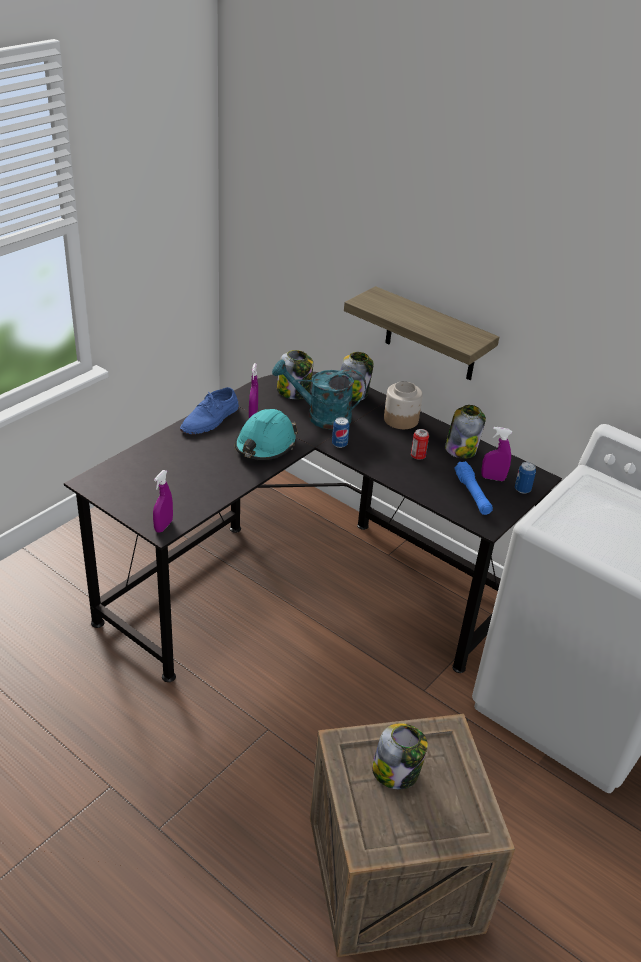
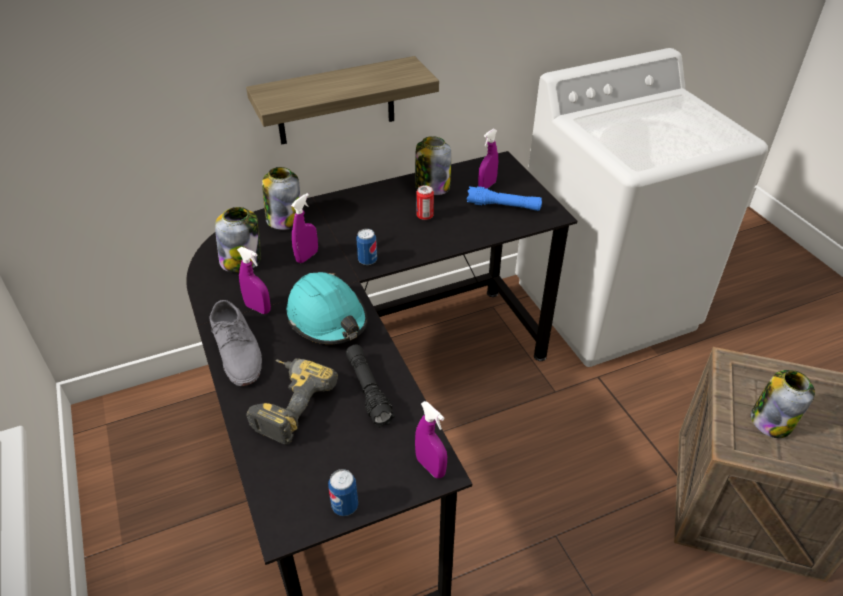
camera: 60 degrees left, 5 degrees up
(179, 453) = (287, 403): none -> power drill
(210, 419) = (238, 350): blue shoe -> grey shoe
(211, 482) = (368, 390): none -> black flashlight
(321, 417) = (307, 256): turquoise watering can -> purple spray bottle
(400, 420) = (356, 205): jar -> none
(522, 490) = (513, 176): can -> can (345, 506)

